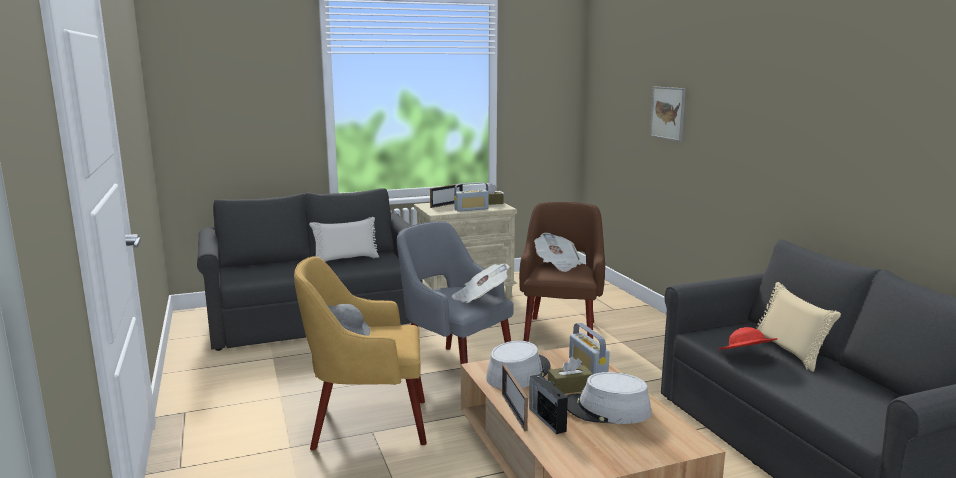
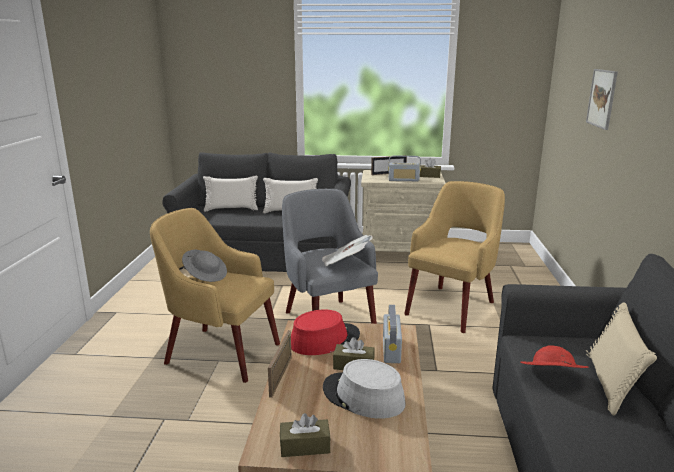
camera: 25 degrees right, 5 degrees up
(269, 266) = (231, 209): none -> white pillow
(518, 373) = (324, 340): grey hat -> red hat
(546, 419) = (300, 391): radio -> none
(557, 264) = (452, 242): newspaper -> none
(561, 333) = (452, 307): brown armchair -> yellow armchair
(603, 459) = (305, 446): none -> brown tissue box

